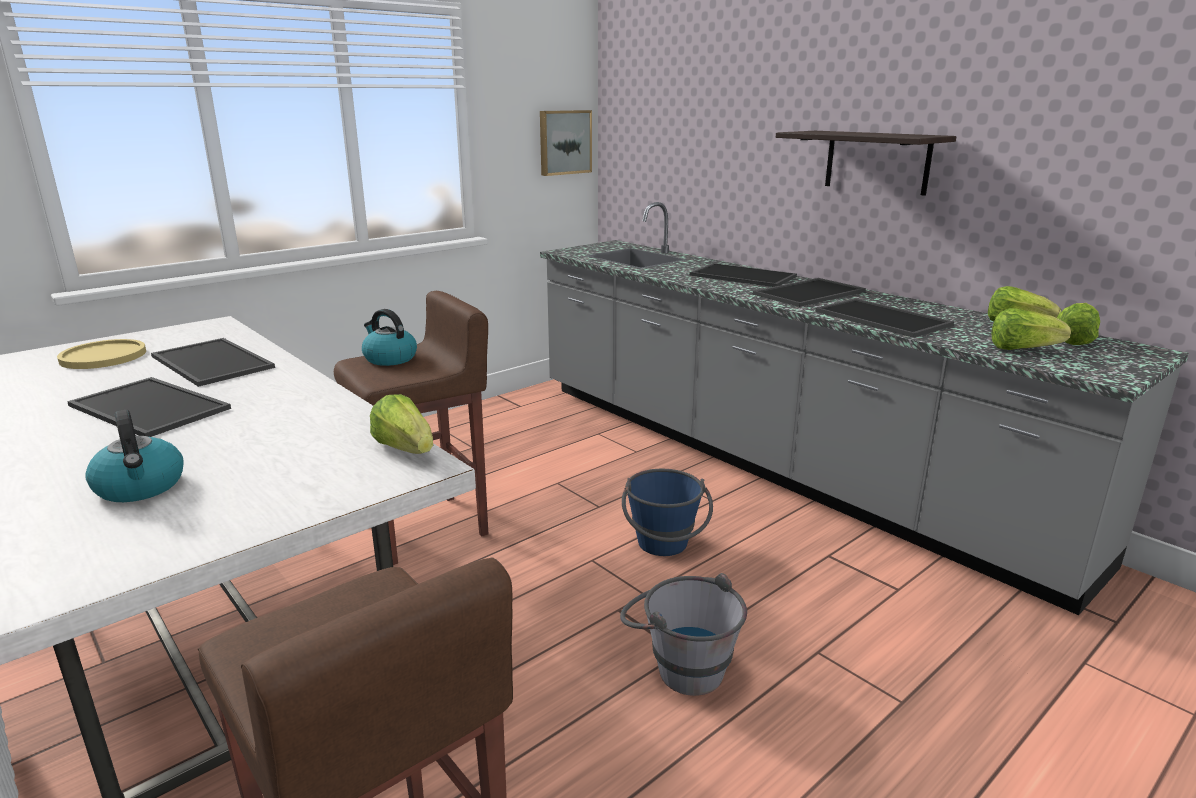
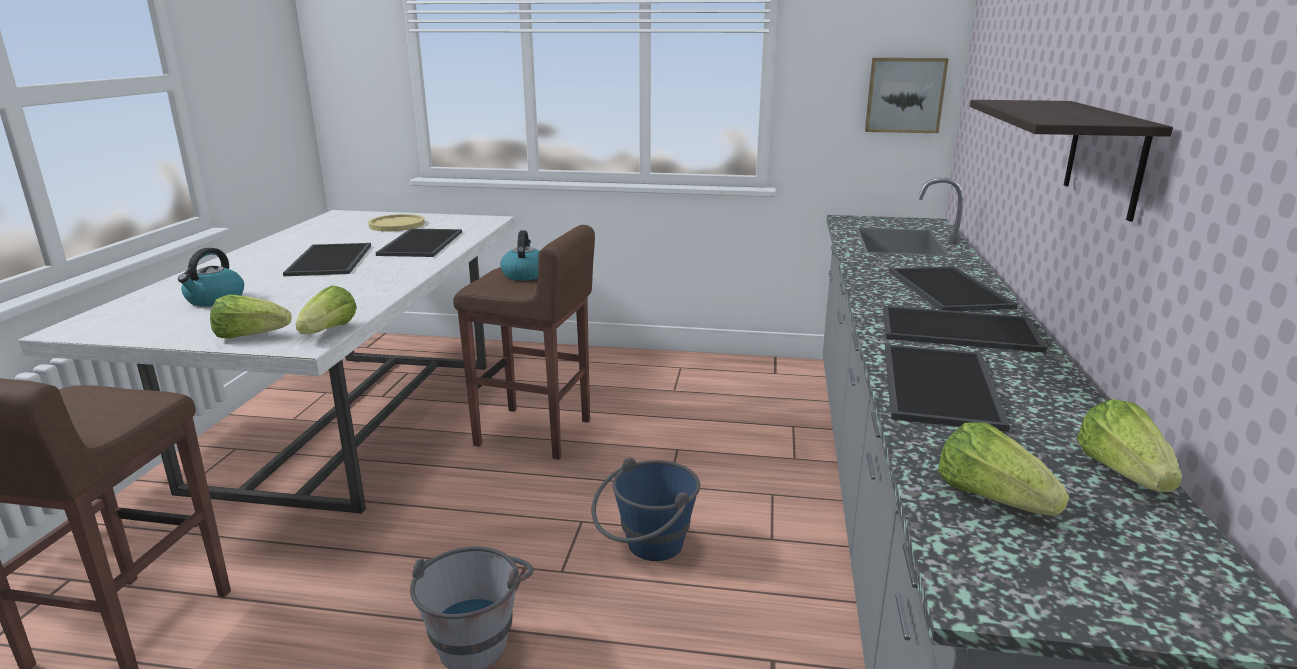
camera: 50 degrees right, 0 degrees up
(1075, 340) = (1147, 534): lettuce -> lettuce (251, 336)

